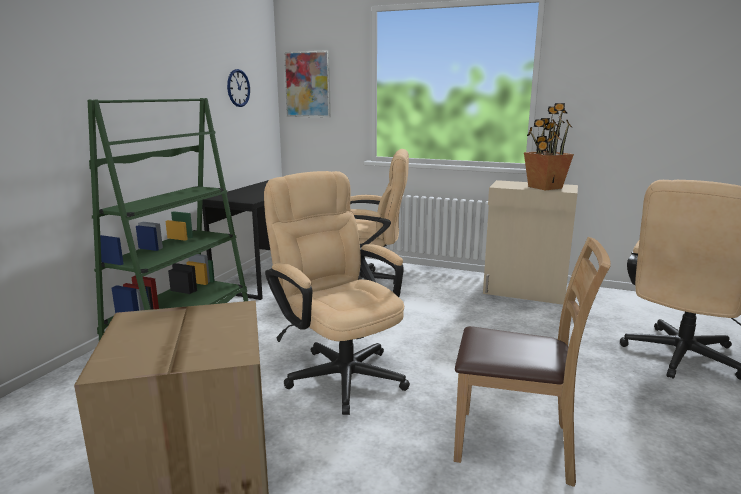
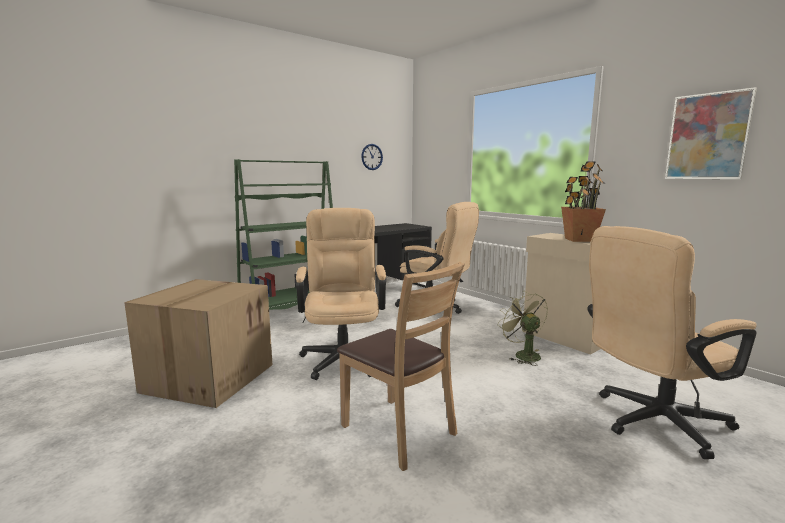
camera: 30 degrees right, 5 degrees down
(307, 84) = (429, 154): picture -> picture (708, 136)
(514, 320) = (522, 355): none -> green fan

